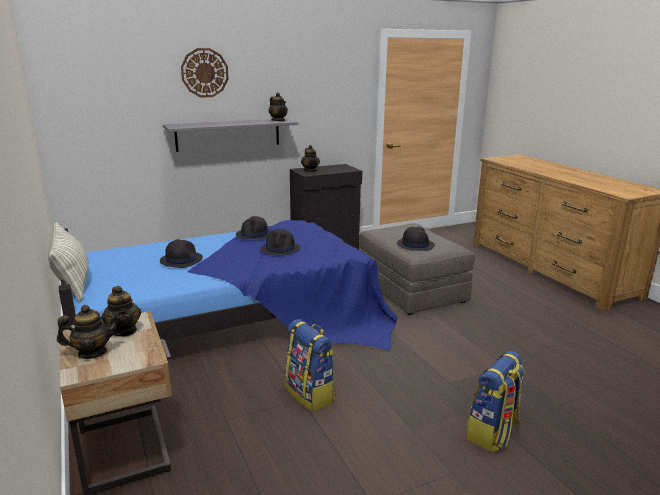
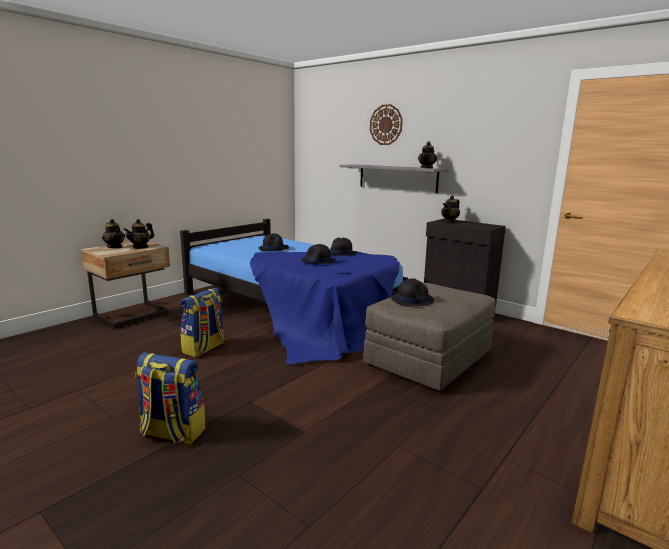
camera: 65 degrees right, 5 degrees down
(73, 283) = (223, 241): pillow -> none

